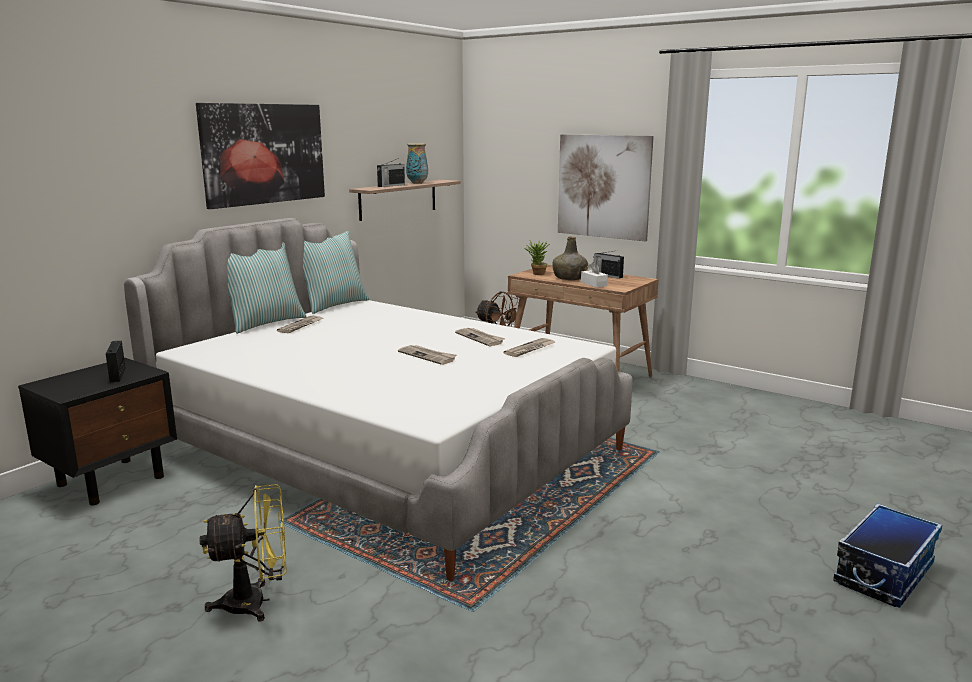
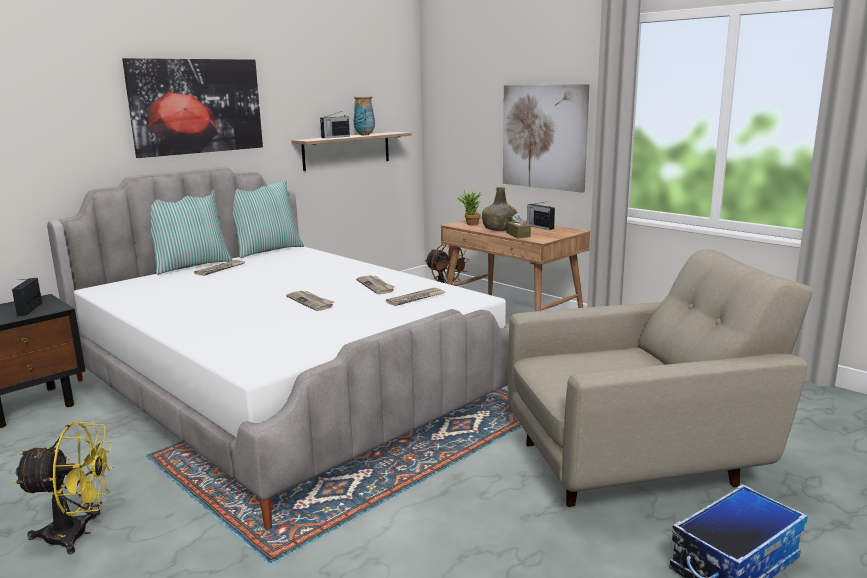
camera: 10 degrees right, 0 degrees up
(593, 284) = (518, 235): white tissue box -> brown tissue box
(761, 493) = (639, 461): none -> beige armchair

